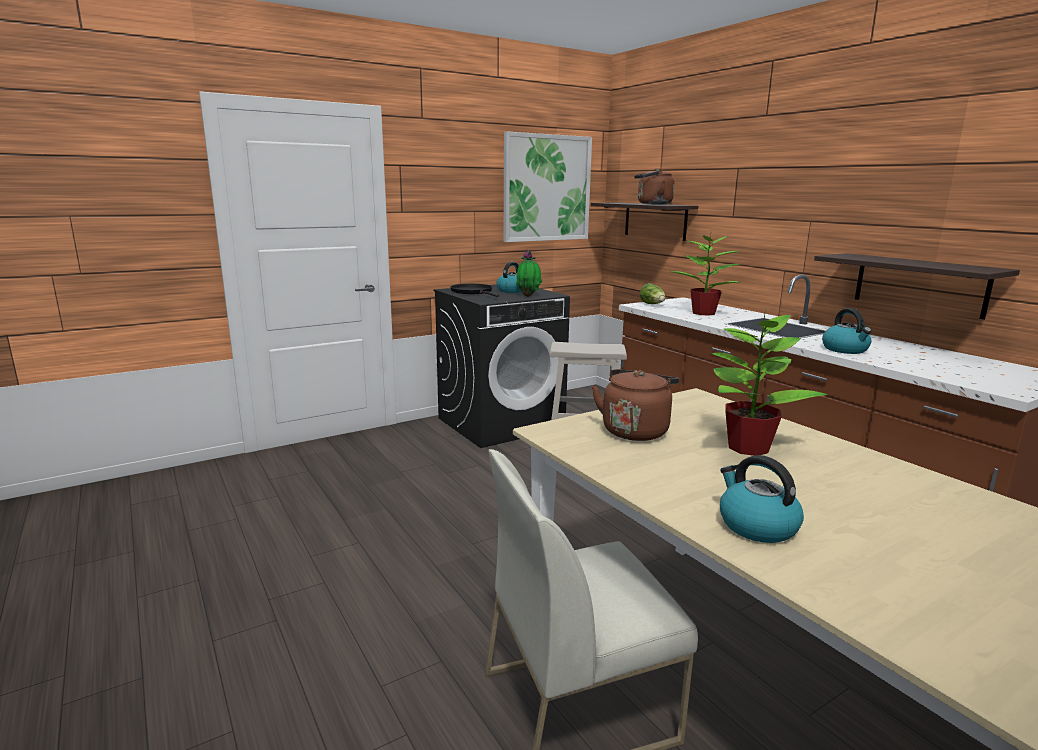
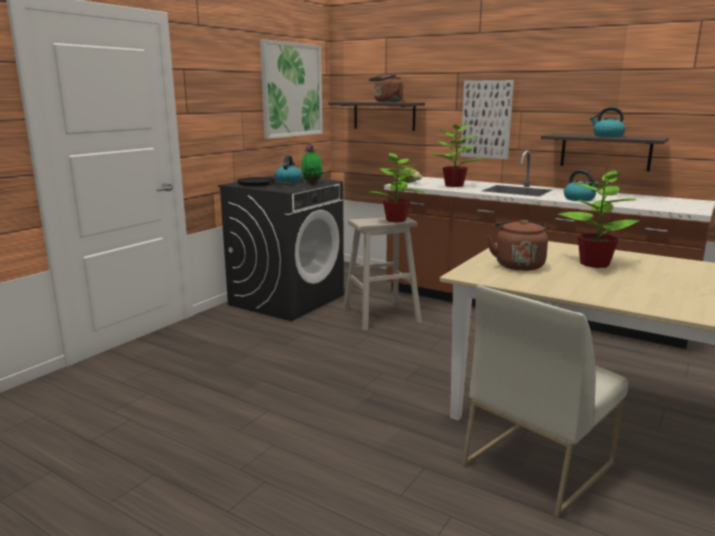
camera: 25 degrees left, 0 degrees up
(603, 349) = (396, 220): none -> potted plant
(756, 526) = (664, 301): kettle -> kettle (607, 136)
(766, 230) = (486, 119): none -> picture

